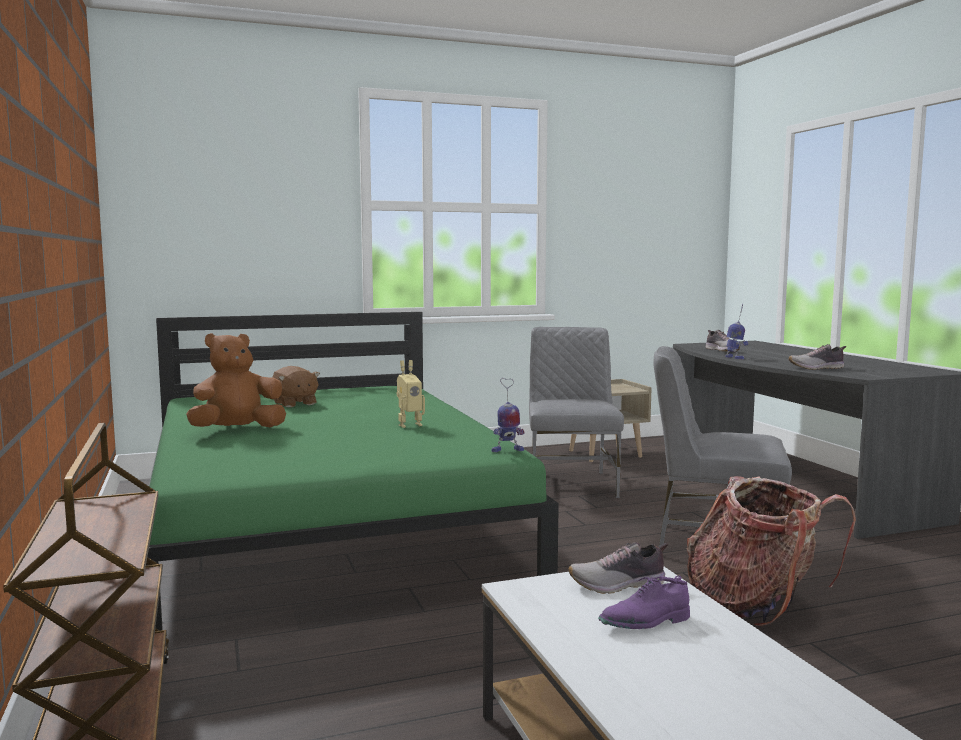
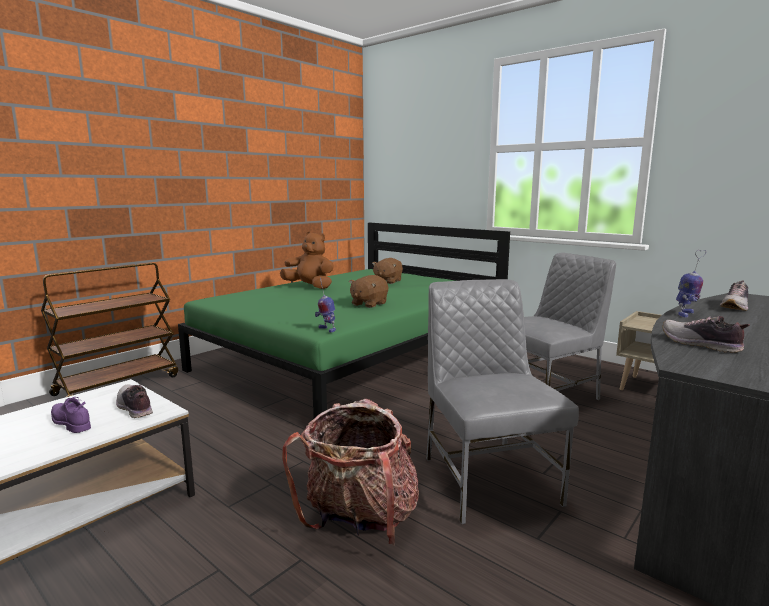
camera: 60 degrees right, 5 degrees up
(409, 424) = (368, 304): toy robot -> brown plush toy

